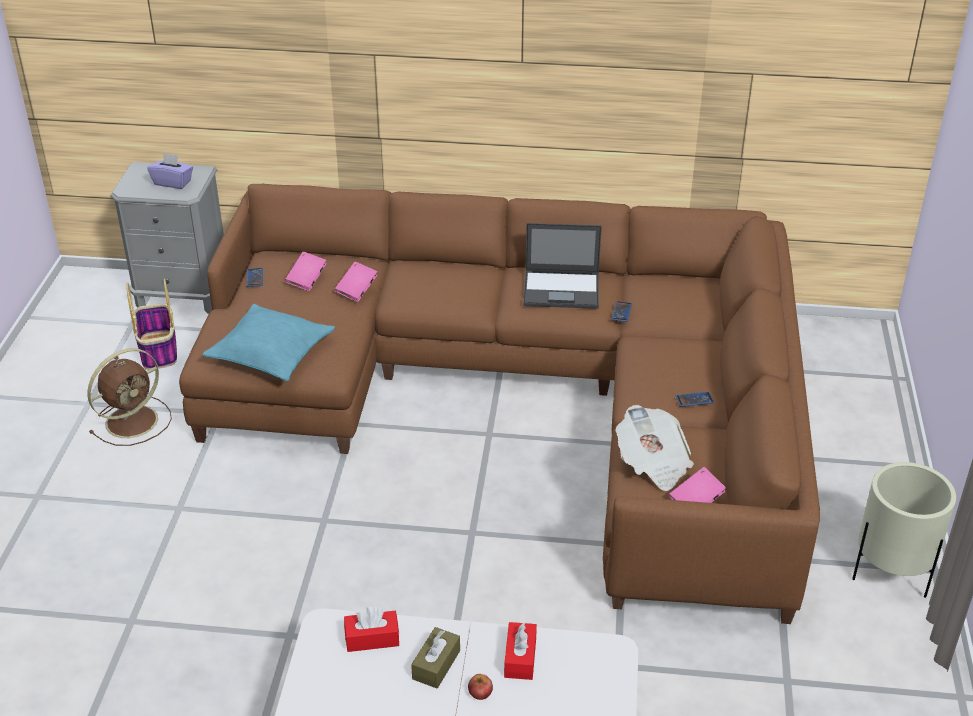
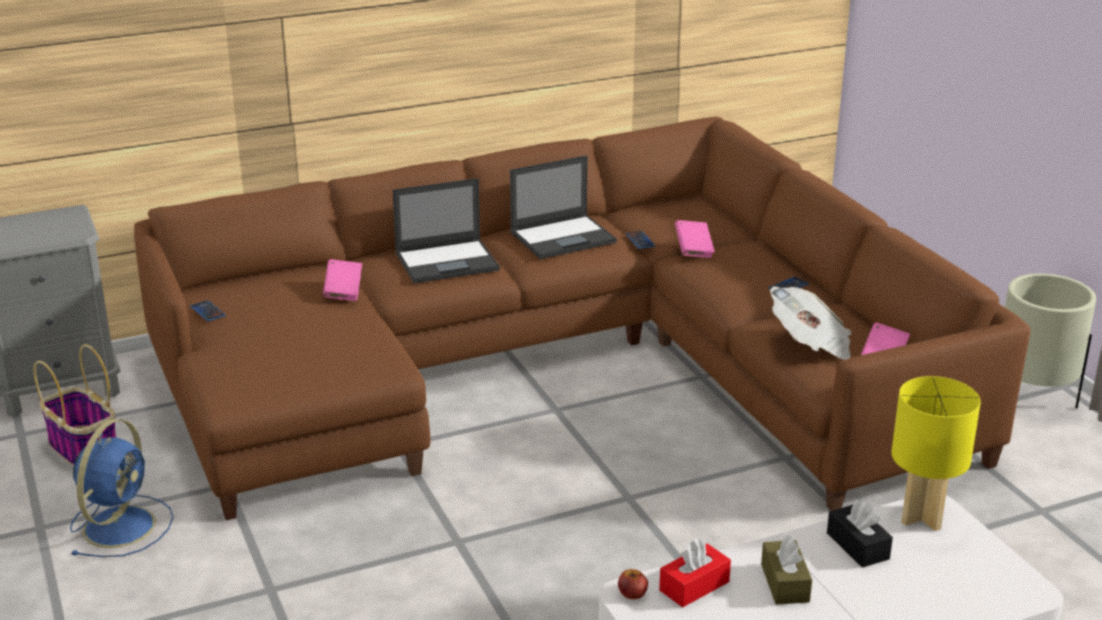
camera: 30 degrees left, 10 degrees down
(134, 420) = (121, 525): brown fan -> blue fan
(173, 182) = (47, 229): purple tissue box -> none
(271, 353) = (304, 371): turquoise pillow -> none
(307, 280) = (275, 296): pink book -> pink book (693, 250)
(454, 286) = (448, 261): none -> laptop
(480, 692) = (854, 589): apple -> apple (632, 593)
(520, 658) = (857, 546): red tissue box -> black tissue box
(595, 655) = (923, 518): none -> yellow table lamp

